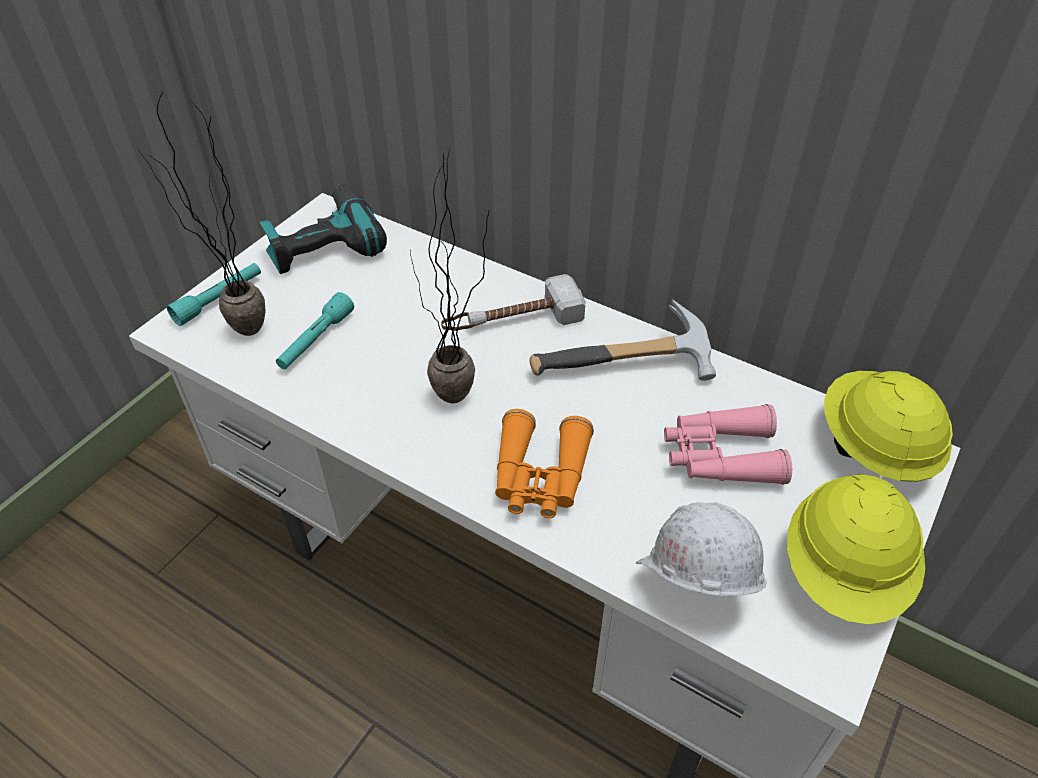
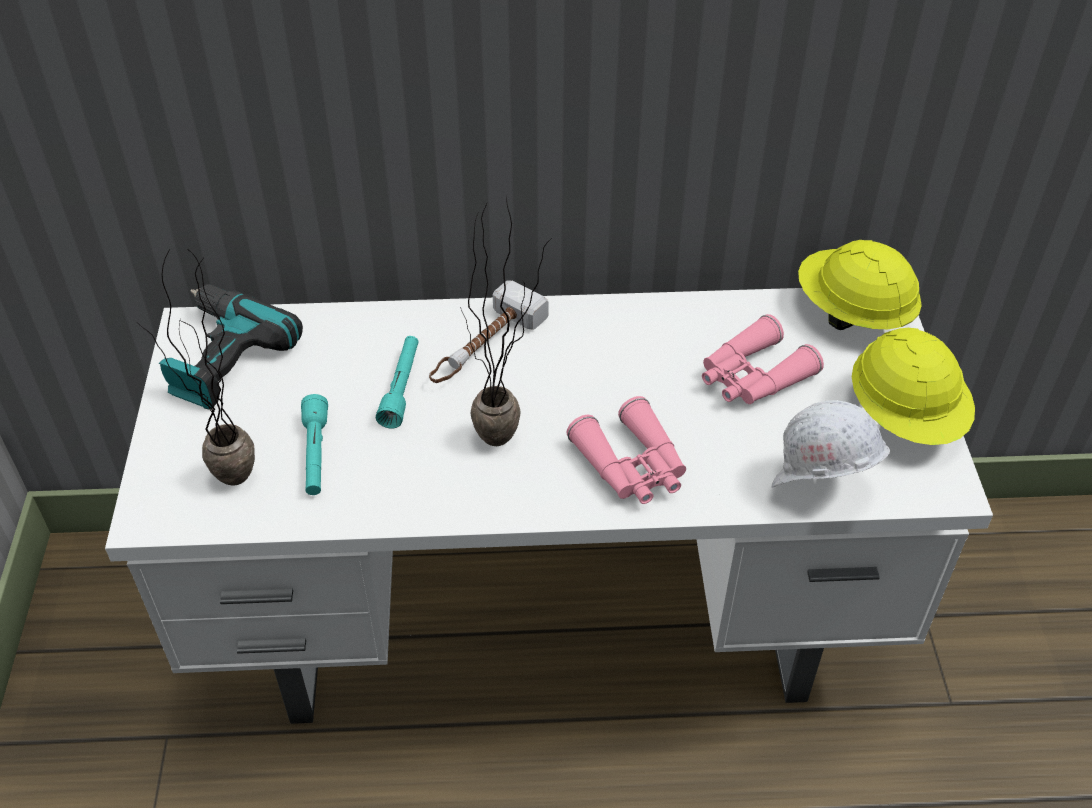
camera: 35 degrees left, 0 degrees up
(219, 300) = (170, 465): turquoise flashlight -> turquoise flashlight (401, 388)
(540, 476) = (632, 466): orange binoculars -> pink binoculars
(628, 370) = (622, 342): hammer -> none

